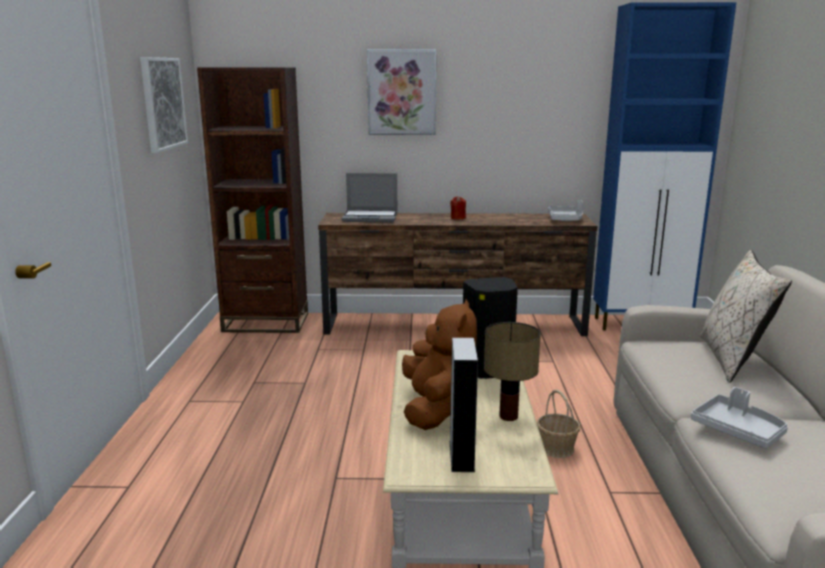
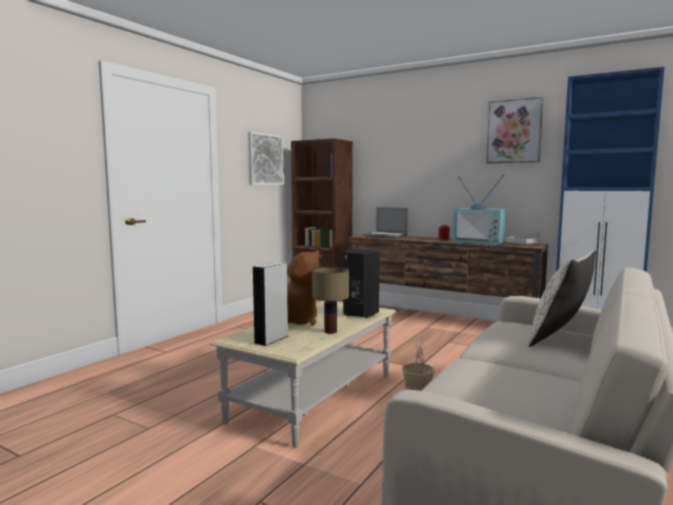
camera: 30 degrees right, 10 degrees down
(402, 92) = (415, 154): picture -> picture (514, 131)
(510, 219) = (479, 242): none -> television
(738, 430) = (480, 366): grey tray -> none

